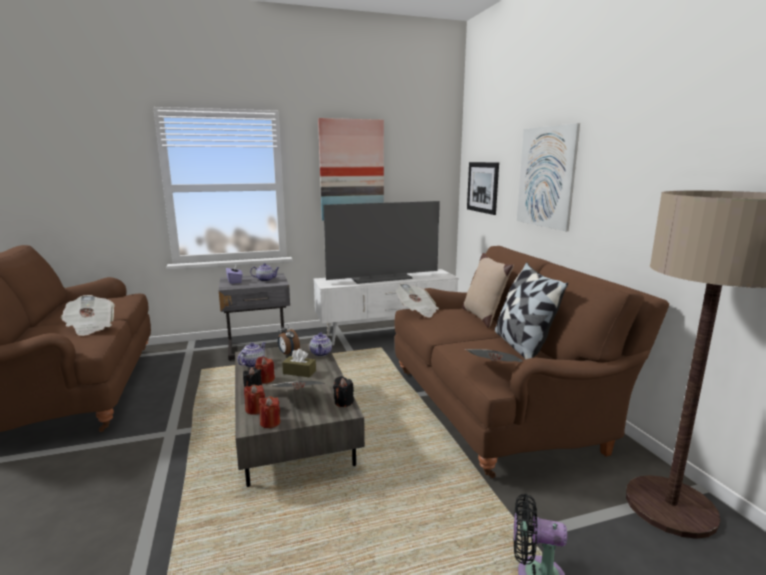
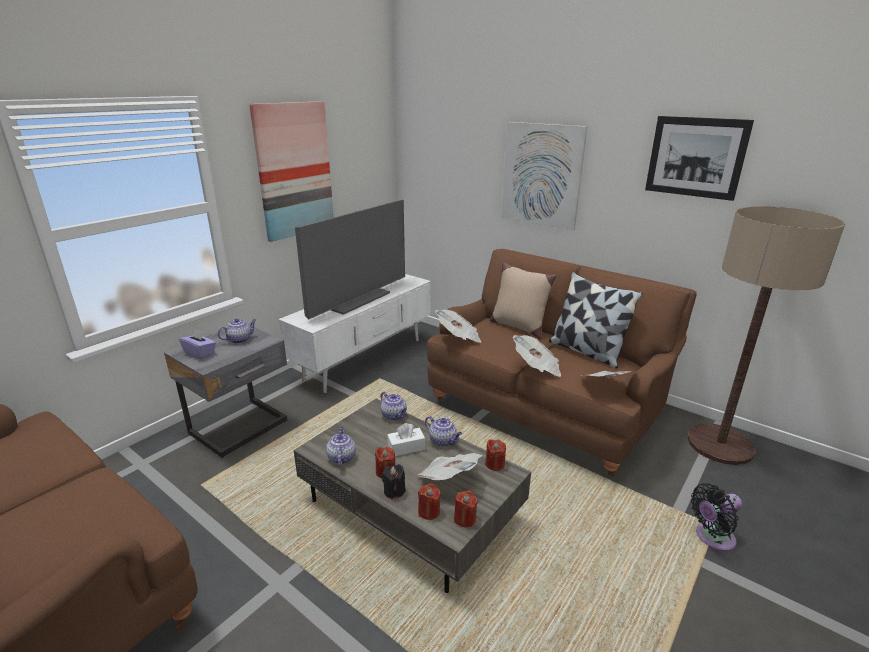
camera: 35 degrees left, 10 degrees up
(90, 327) = (87, 501): newspaper -> newspaper (537, 367)
(288, 354) = (361, 430): alarm clock -> none
(299, 372) = (406, 447): brown tissue box -> white tissue box
(330, 377) = (443, 441): none -> teapot
(343, 402) = (494, 464): black candle -> red candle
(482, 187) = (441, 178): picture -> picture (695, 157)

